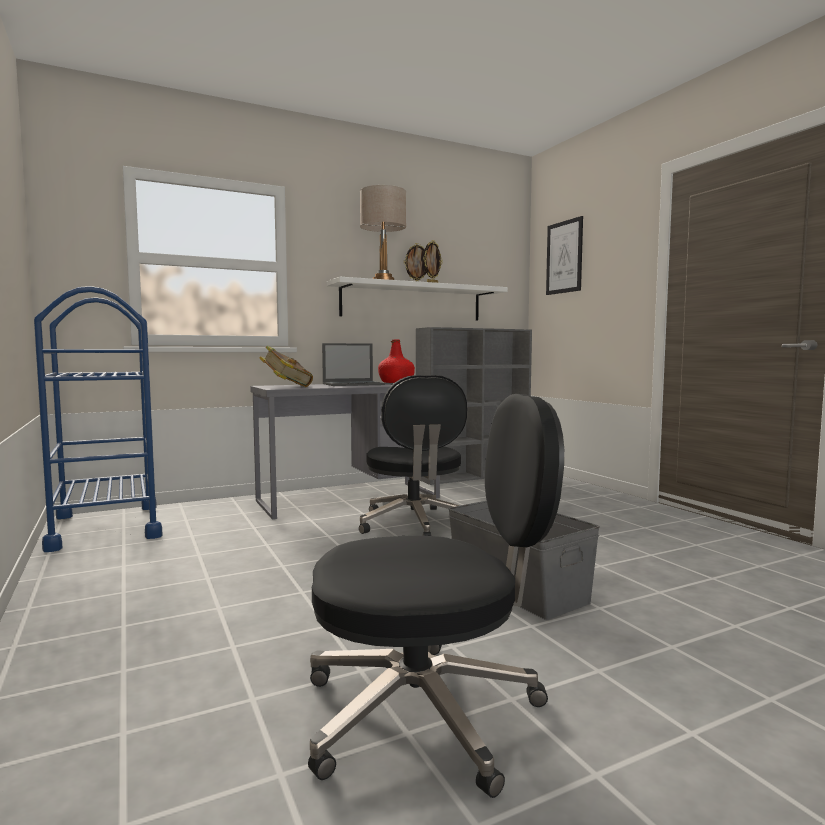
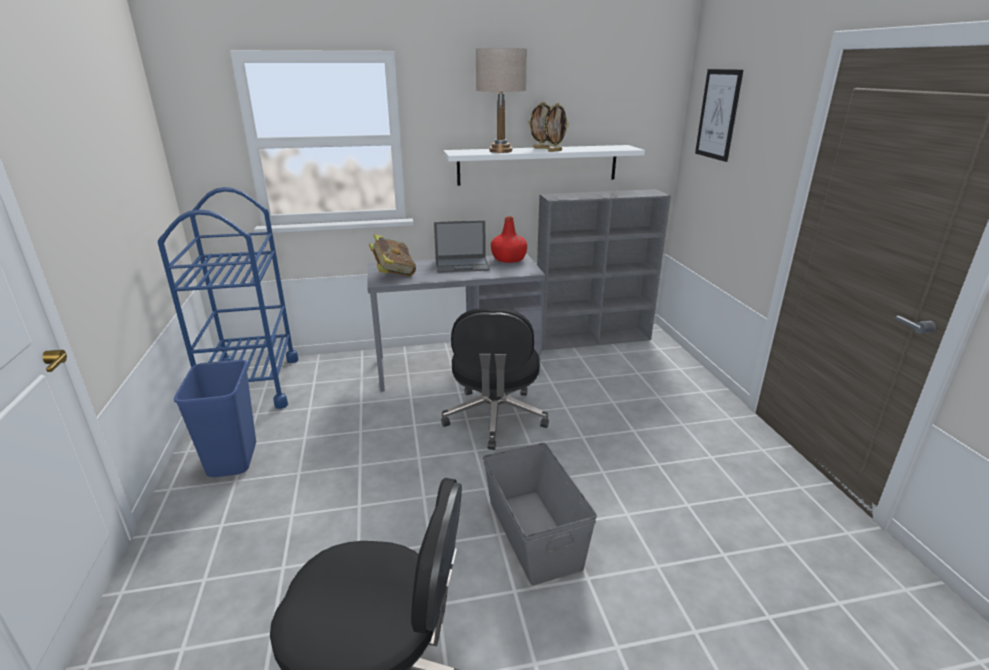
camera: 15 degrees right, 20 degrees up
(109, 577) = (232, 459): none -> blue trash can

